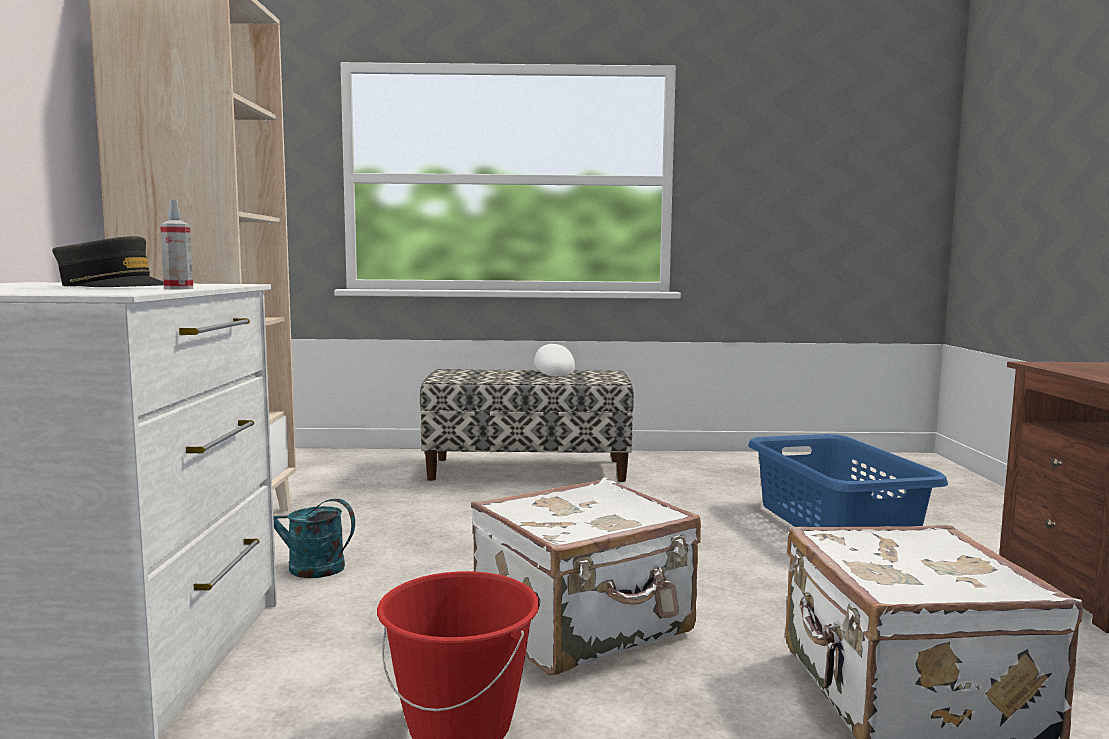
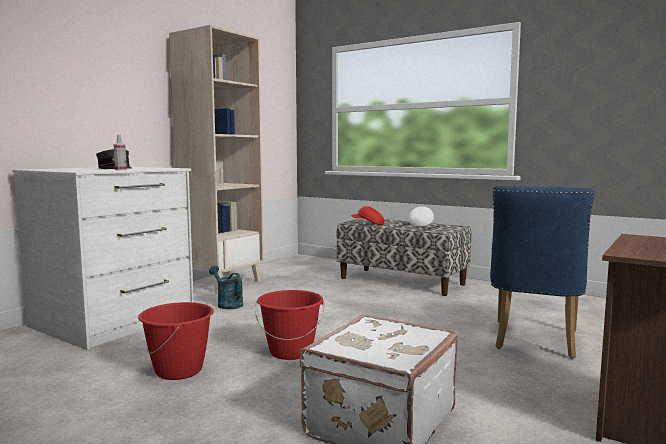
camera: 35 degrees right, 0 degrees up
(475, 379) = (368, 224): none -> red cap
(585, 626) = (291, 352): white suitcase -> red bucket
(834, 524) = (533, 342): blue laundry basket -> blue chair

